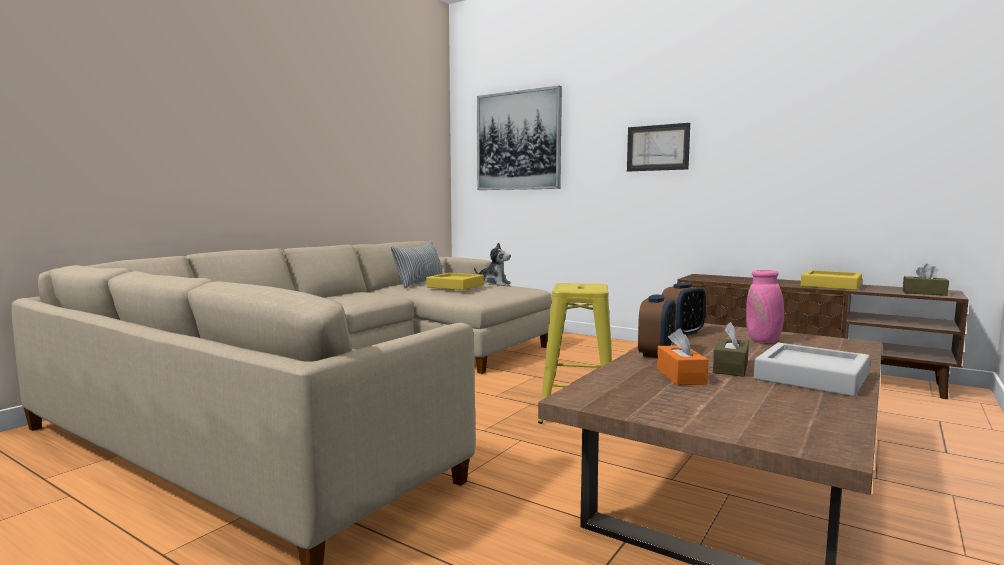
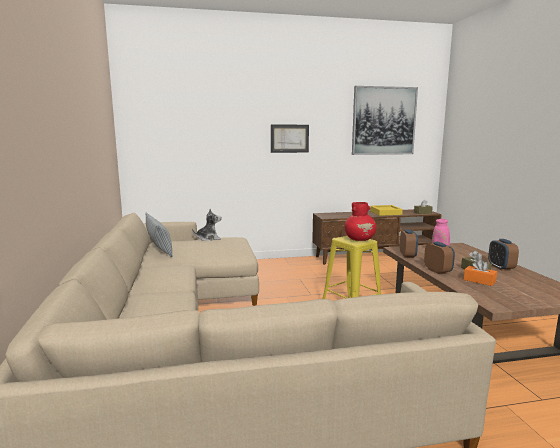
camera: 45 degrees left, 5 degrees up
(455, 286) = (204, 247): yellow tray -> none
(518, 141) = (185, 127): picture -> picture (383, 121)
(587, 287) = (360, 239): none -> red vase
(811, 377) = (501, 267): grey tray -> alarm clock

